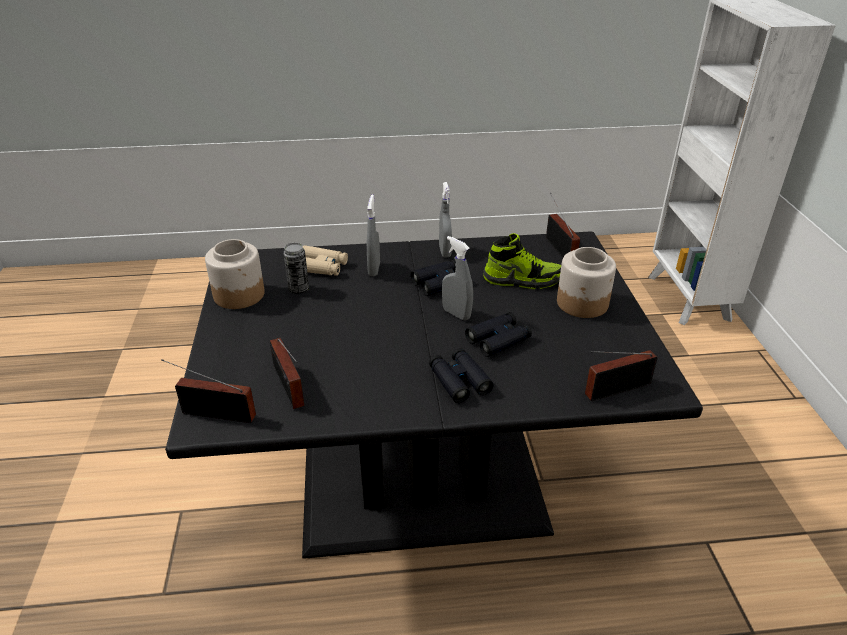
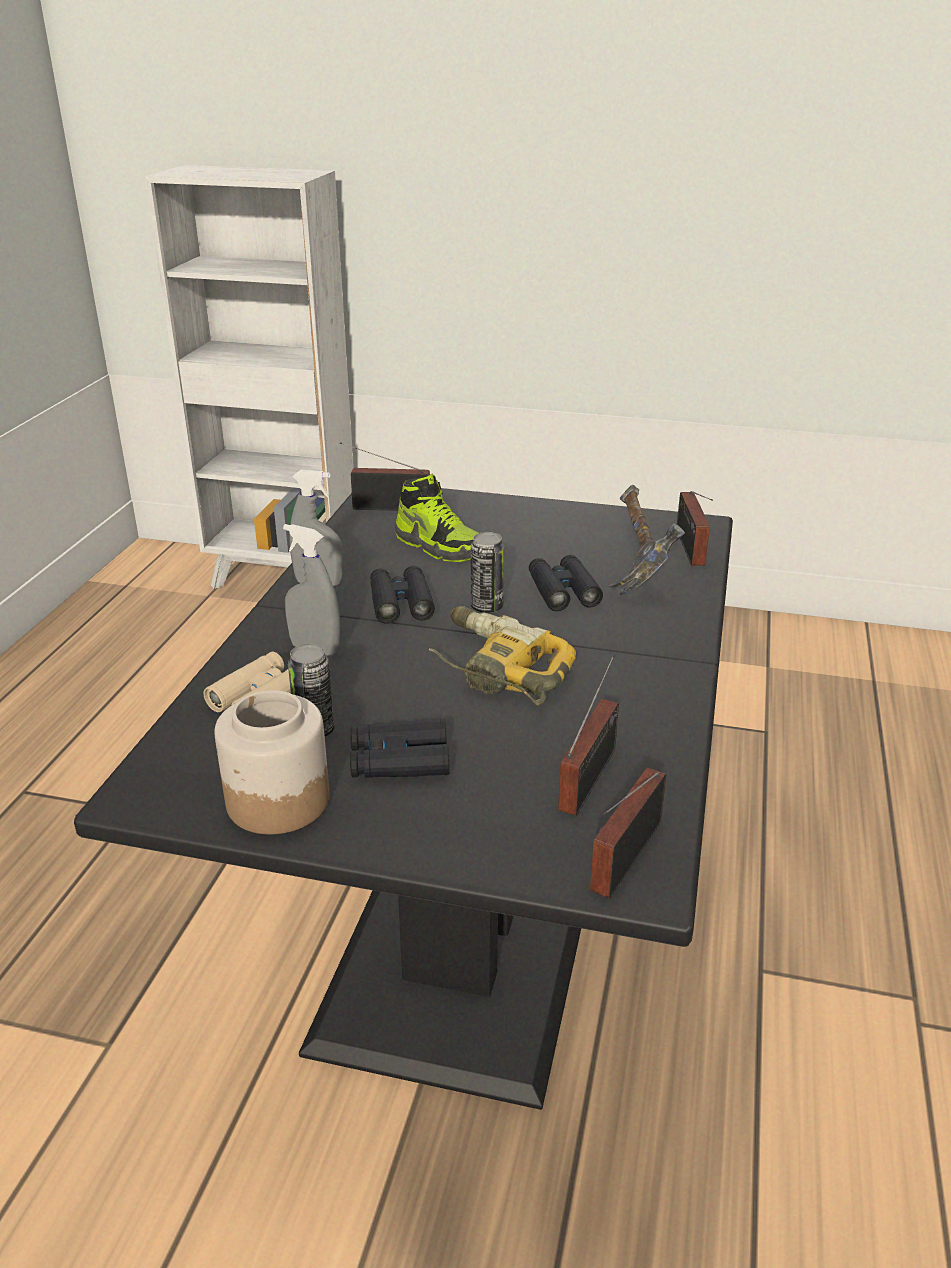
camera: 70 degrees left, 5 degrees down
(289, 389) = (591, 775): radio -> radio turned 60 degrees counterclockwise
(384, 332) = (495, 670): none -> power drill
(456, 314) = (487, 607): grey spray bottle -> can
(459, 381) = (634, 634): black binoculars -> black binoculars (399, 760)
(522, 280) = (440, 546): shoe -> shoe turned 105 degrees clockwise
(566, 366) = (637, 563): none -> hammer
(582, 304) = (521, 525): jar -> none

